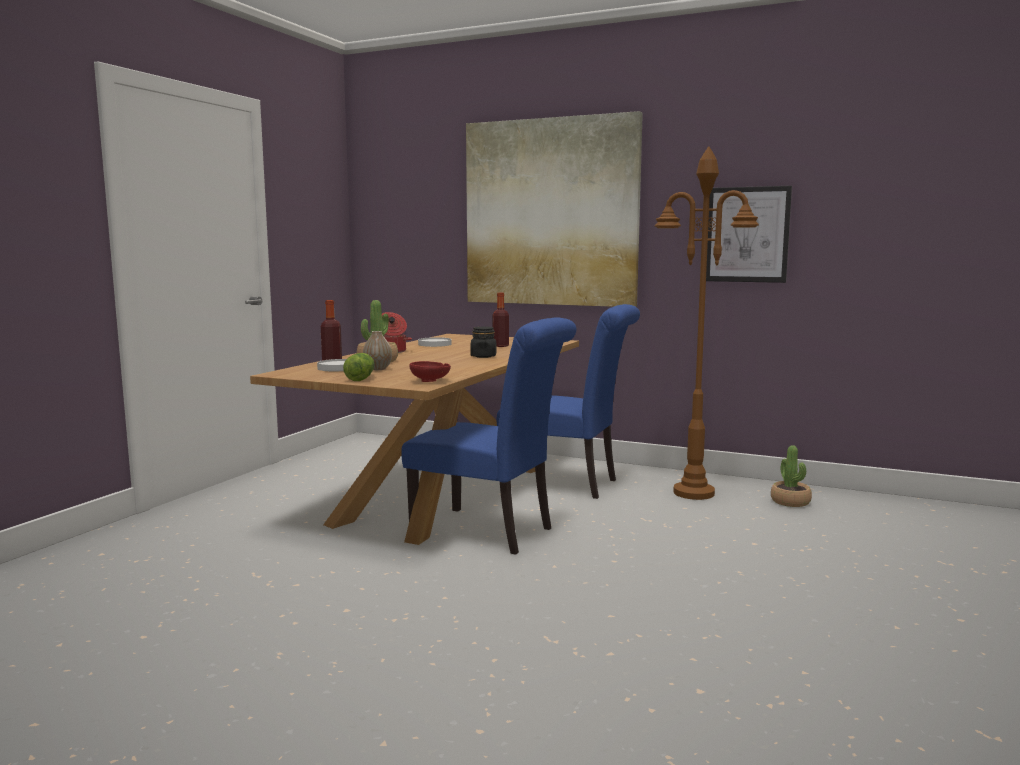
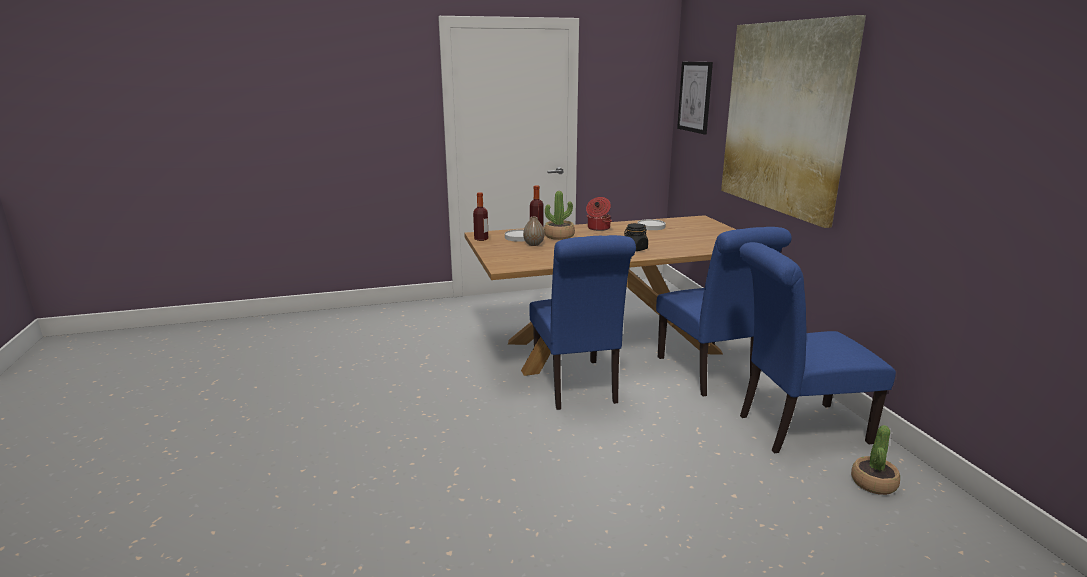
camera: 50 degrees right, 10 degrees up
(361, 378) = (499, 250): lettuce -> none
(431, 381) = (520, 265): red bowl -> none
(500, 346) = (689, 240): bottle -> bottle (481, 239)
(693, 493) = (795, 429): brown floor lamp -> blue chair
(747, 234) = (938, 171): picture -> picture (695, 97)

